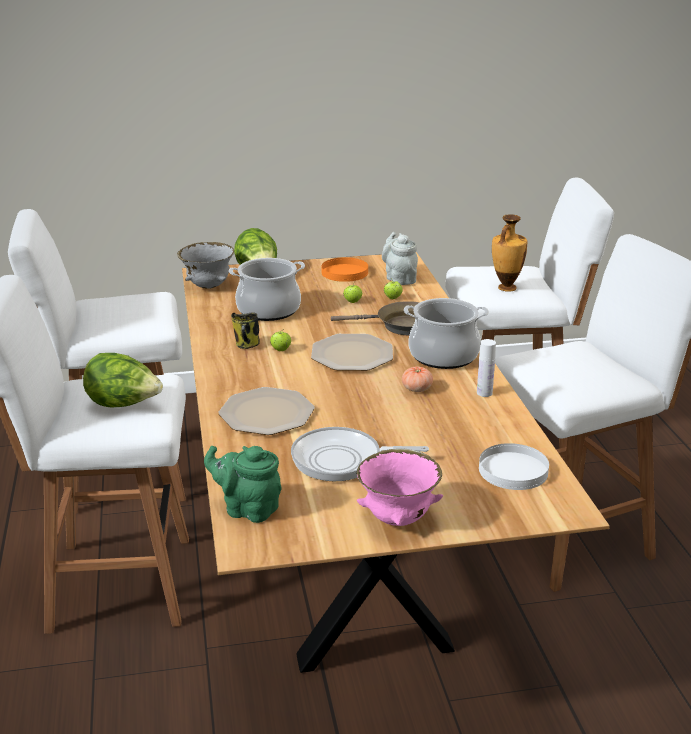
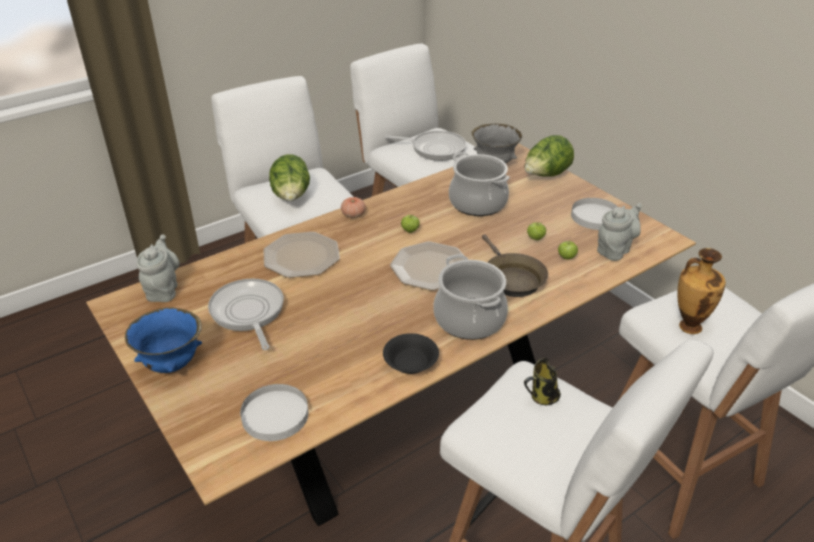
camera: 65 degrees right, 10 degrees up
(127, 309) = (435, 149): none -> frying pan
(247, 345) = (405, 213): mug -> mug (542, 397)
(248, 509) = (163, 290): green teapot -> grey teapot
(345, 272) = (595, 216): orange plate -> white plate
(398, 519) = (172, 365): pink bowl -> blue bowl
(417, 389) = (391, 320): tomato -> tomato (353, 215)
(484, 393) = (411, 363): white bottle -> black bowl

